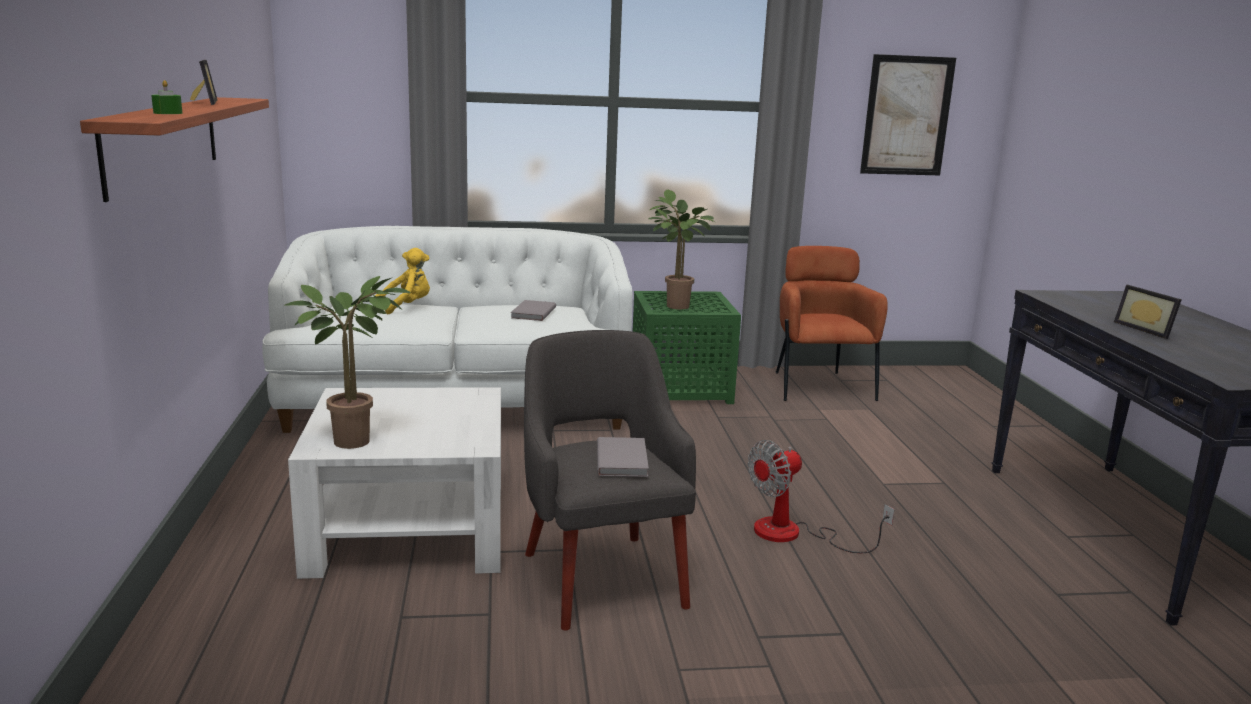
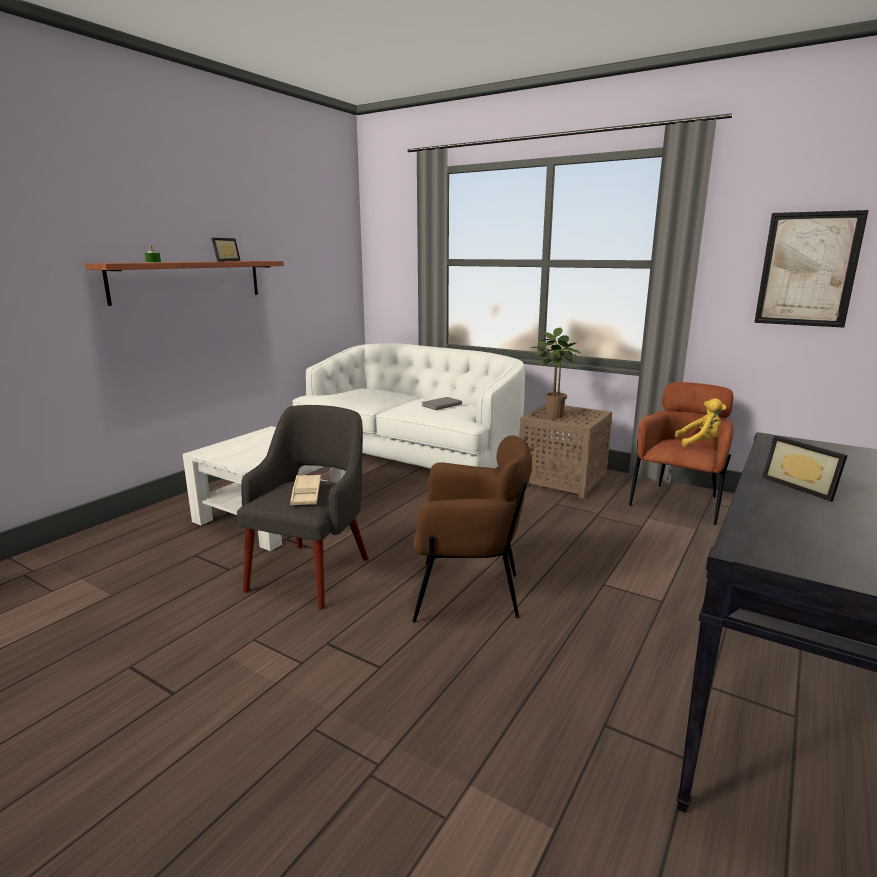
camera: 40 degrees right, 0 degrees up
(357, 439) = (226, 452): potted plant -> none
(406, 307) = (384, 392): yellow plush toy -> yellow plush toy (700, 443)
(623, 459) = (306, 494): grey book -> beige tray
(681, 388) = (564, 479): green side table -> brown side table
(794, 534) = (468, 593): fan -> brown armchair
(1147, 329) = (802, 487): picture frame -> picture frame turned 45 degrees counterclockwise

